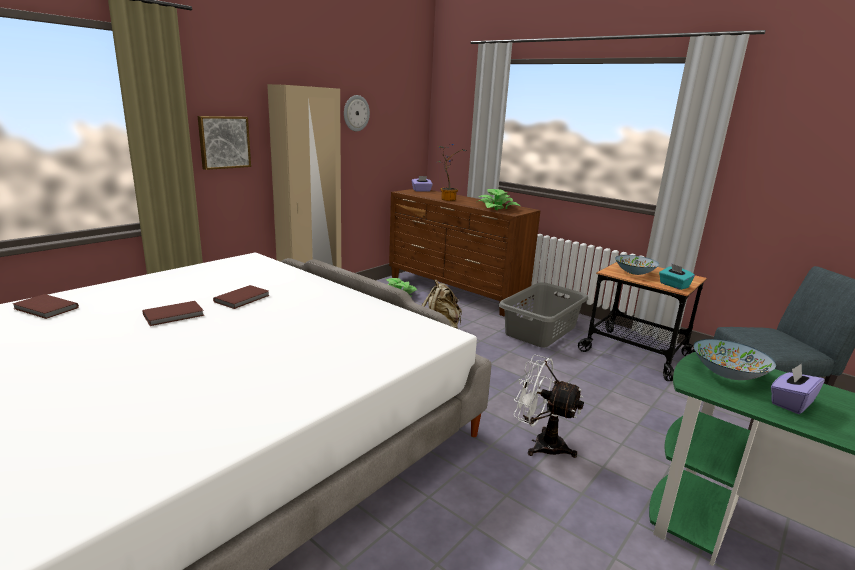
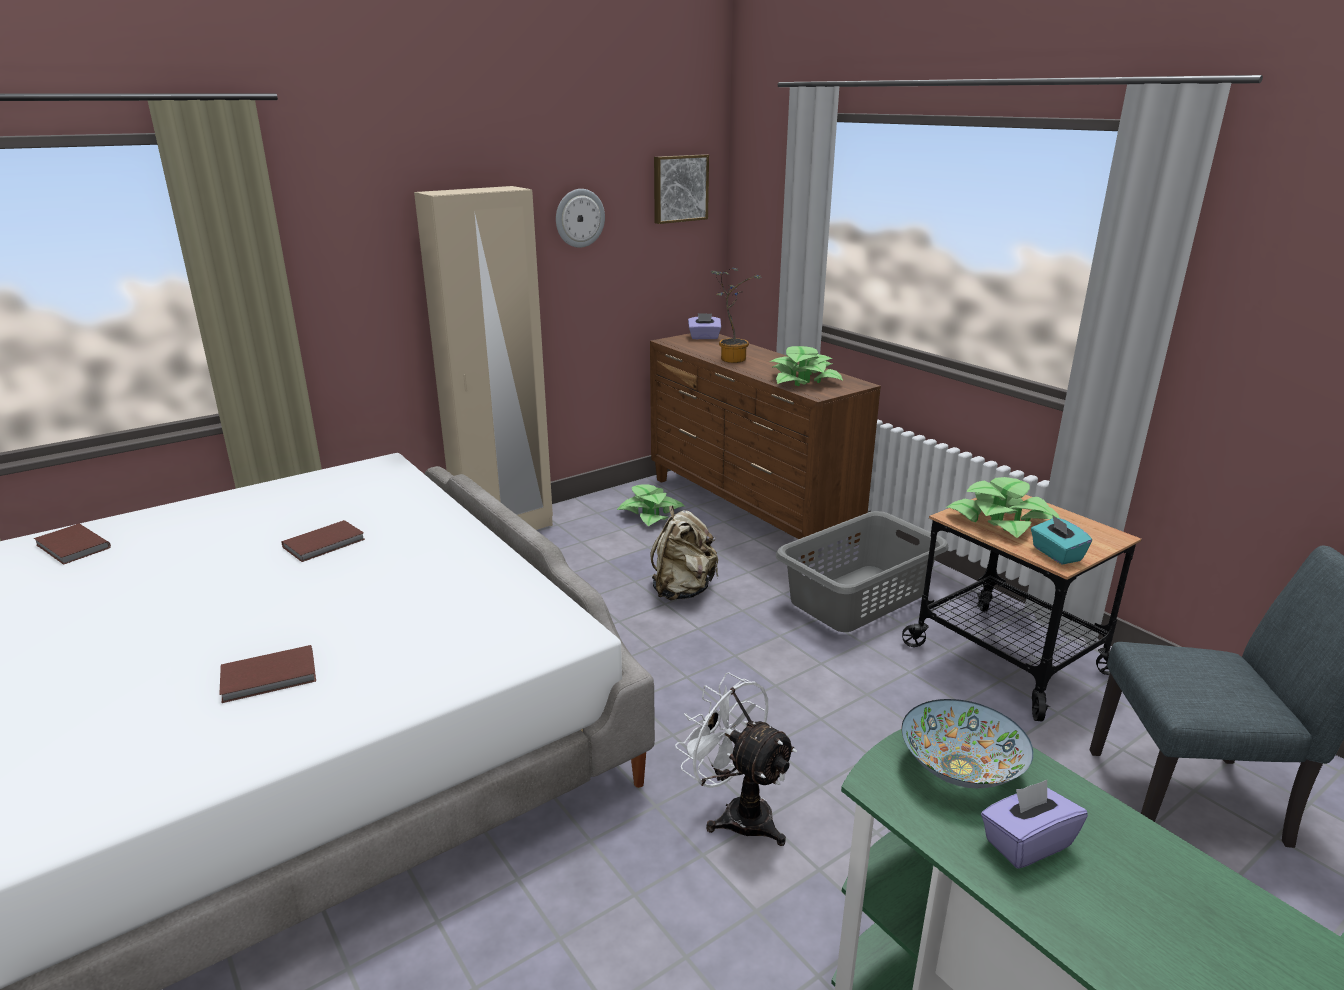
camera: 15 degrees right, 5 degrees up
(174, 315) = (219, 569): brown book -> brown book (270, 677)
(224, 142) = (349, 286): picture -> picture (679, 188)
(634, 273) = (1001, 521): bowl -> potted plant

